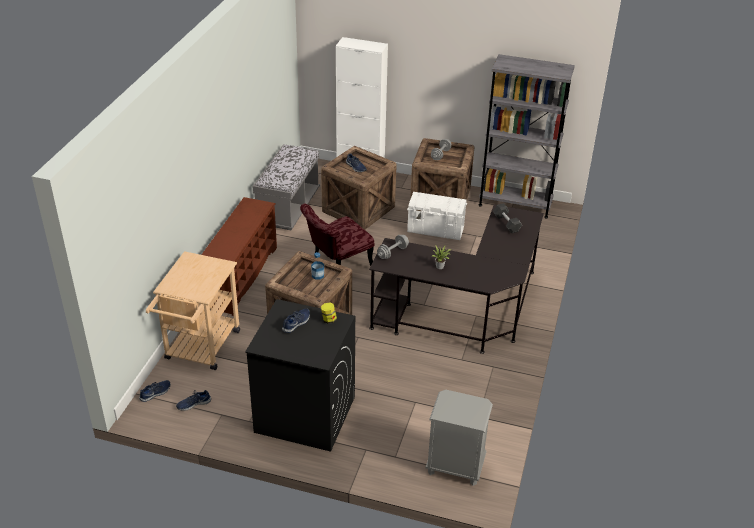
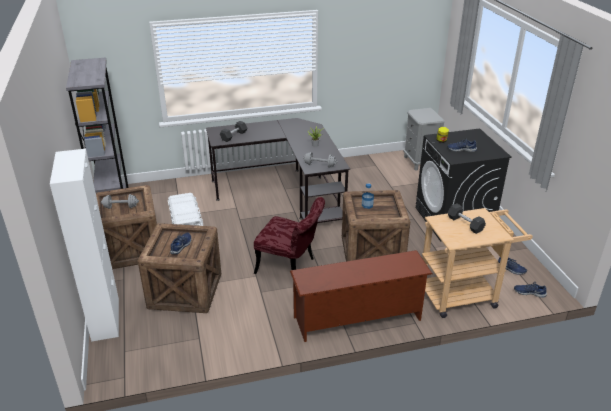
camera: 120 degrees left, 5 degrees down
(201, 276) = (465, 224): none -> black dumbbell
(288, 208) = (216, 342): grey bench -> none

